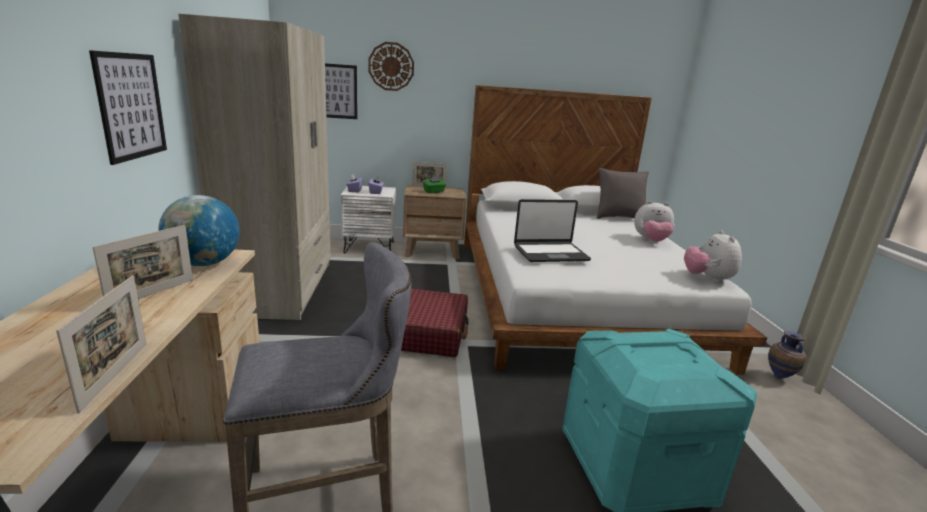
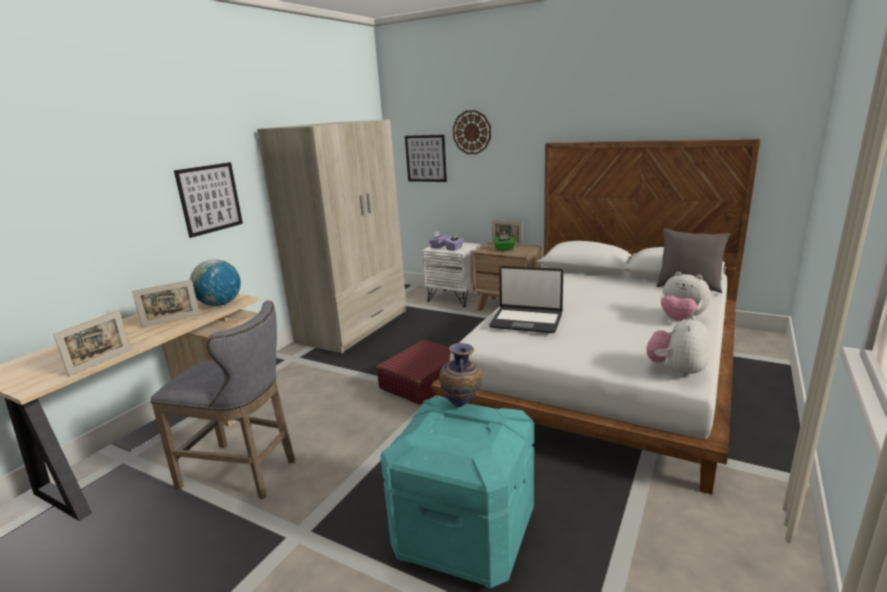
camera: 35 degrees right, 0 degrees up
(780, 377) = (763, 511): vase -> vase (462, 406)

